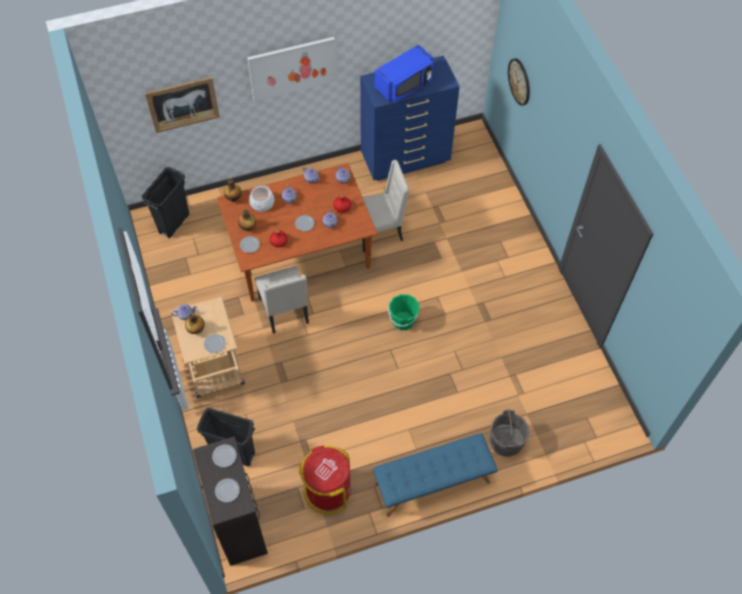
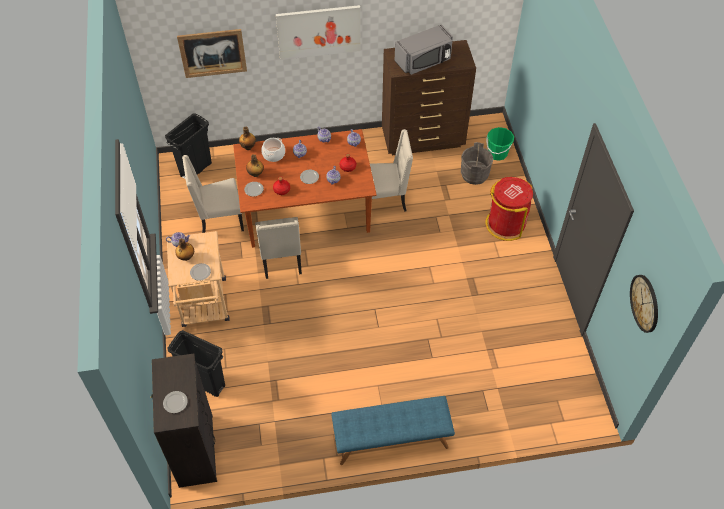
camera: 10 degrees right, 5 degrees down
(211, 276) = (219, 220): none -> beige chair
(224, 456) = (180, 370): plate -> none
(327, 490) = (287, 431): red trash can -> red trash can (505, 224)
(403, 321) = (392, 284): green bucket -> green bucket (497, 153)
(404, 85) = (424, 61): blue microwave -> grey microwave
(406, 159) = (423, 139): blue dresser -> brown dresser
(505, 442) = (471, 411): grey bucket -> grey bucket (474, 174)
(519, 81) = (534, 70): wall clock -> wall clock (645, 303)

